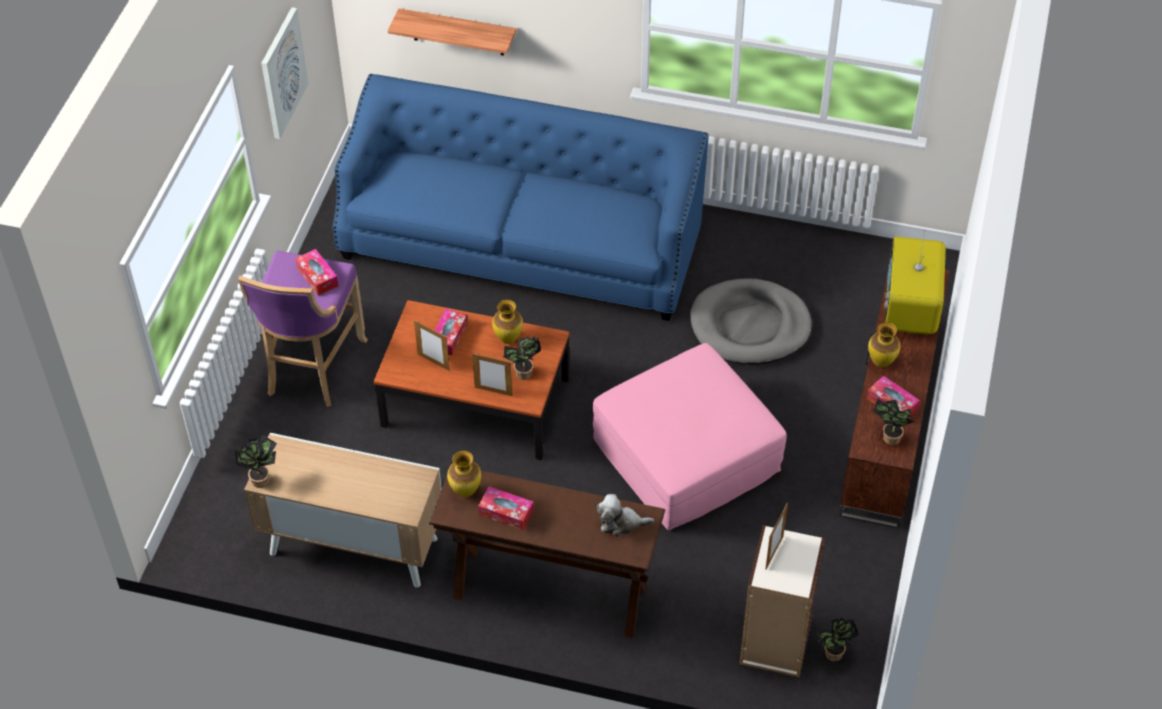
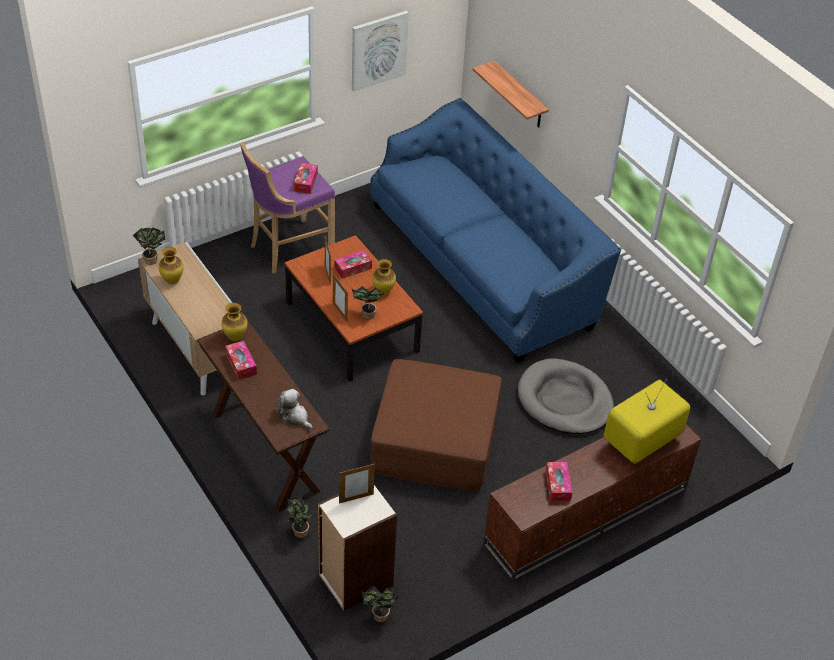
camera: 40 degrees right, 5 degrees down
(687, 455) = (434, 441): pink ottoman -> brown ottoman
(881, 362) = (582, 457): vase -> vase (173, 281)
(889, 438) = (530, 502): potted plant -> potted plant (299, 531)

